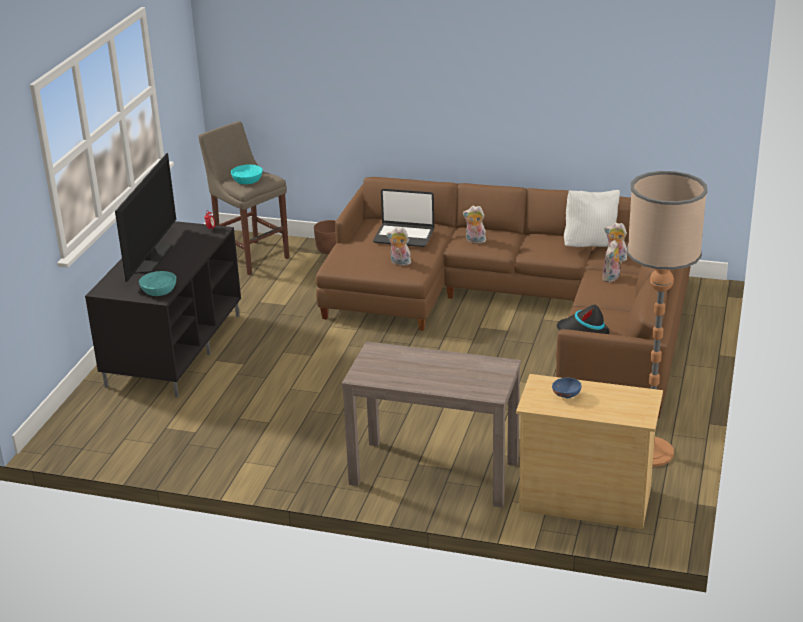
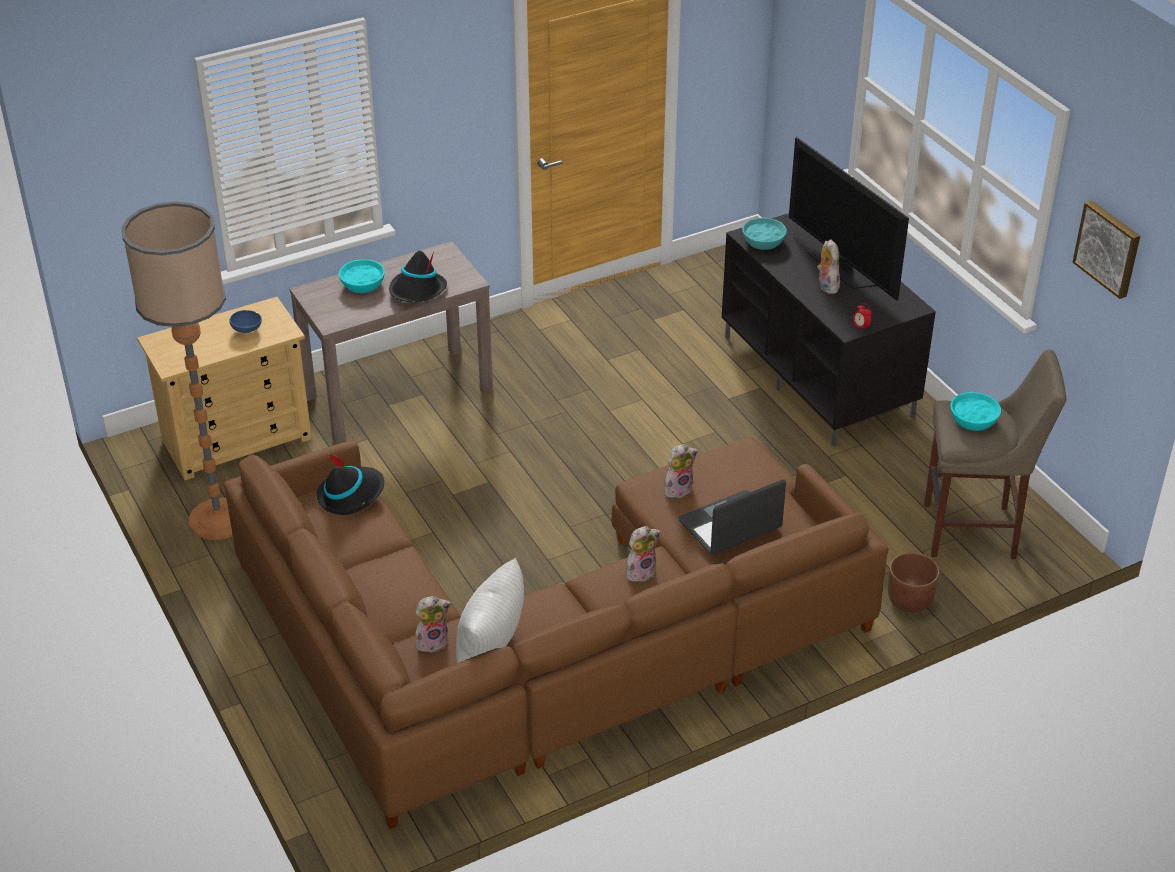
camera: 135 degrees right, 10 degrees up
(176, 56) = (1109, 248): none -> picture
(418, 359) = (417, 291): none -> black hat
(448, 381) = (362, 284): none -> turquoise bowl
(611, 278) = (401, 600): plush toy -> plush toy (826, 286)

